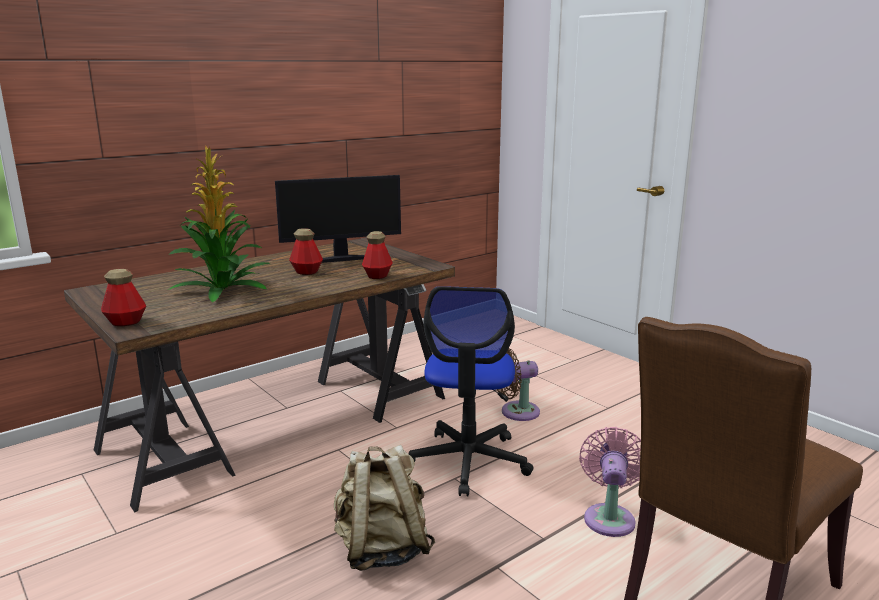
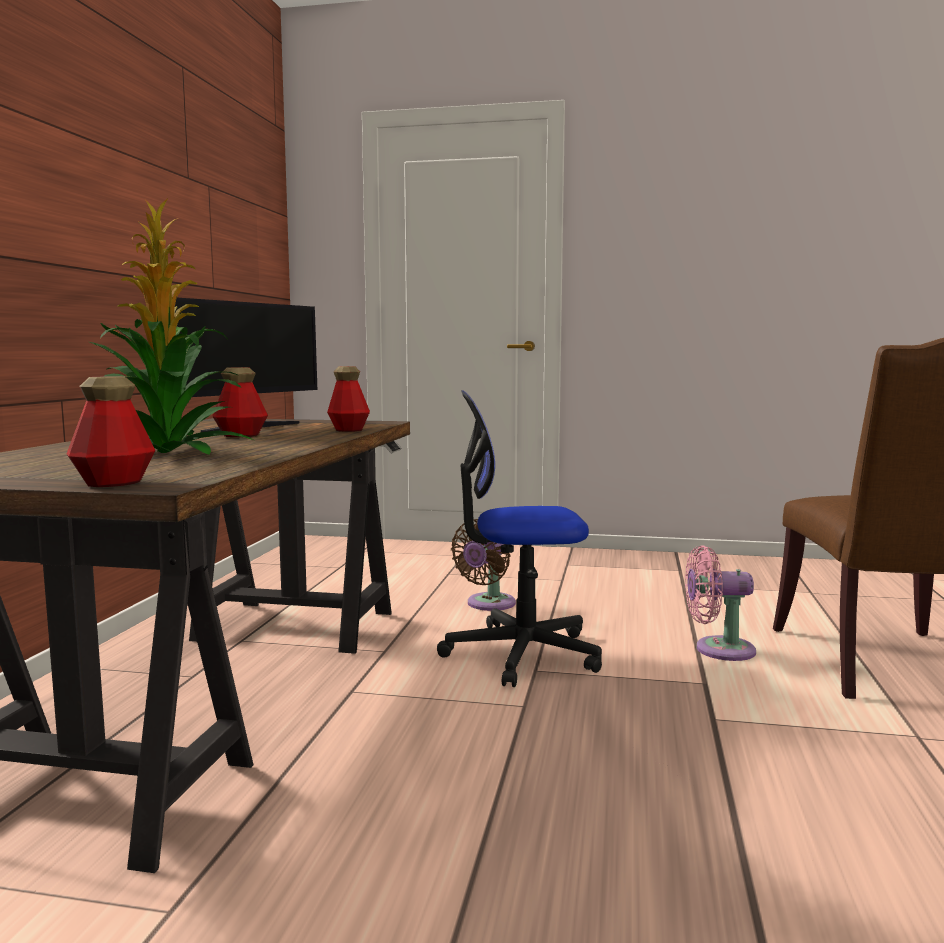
camera: 40 degrees left, 10 degrees down
(381, 549) = (587, 753): beige backpack -> none
(468, 461) = (521, 653): office chair -> office chair turned 120 degrees clockwise
(609, 517) = (718, 649): pink fan -> pink fan turned 60 degrees counterclockwise

